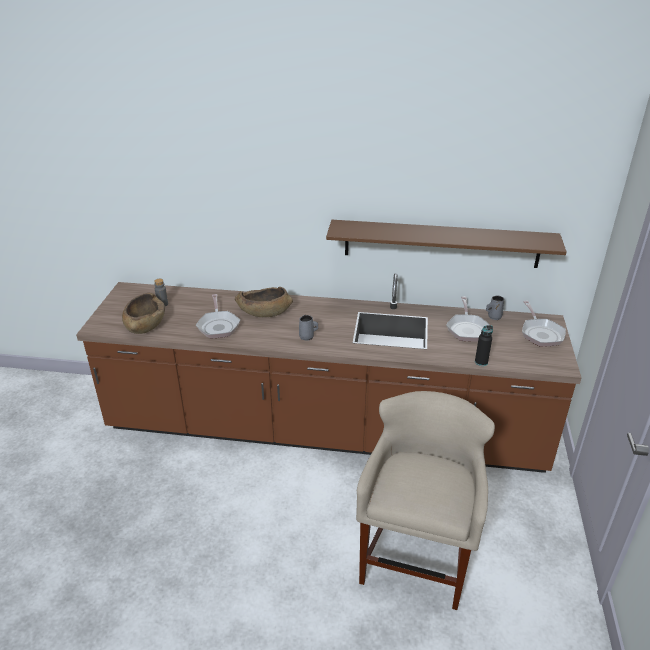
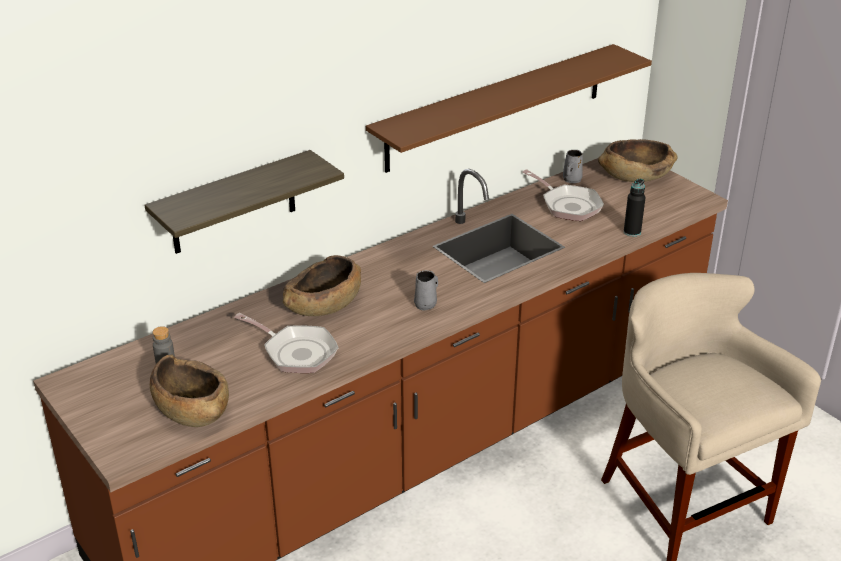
camera: 45 degrees left, 0 degrees up
(237, 234) = (233, 203): none -> shelf
(541, 333) = (635, 175): frying pan -> brown bowl

